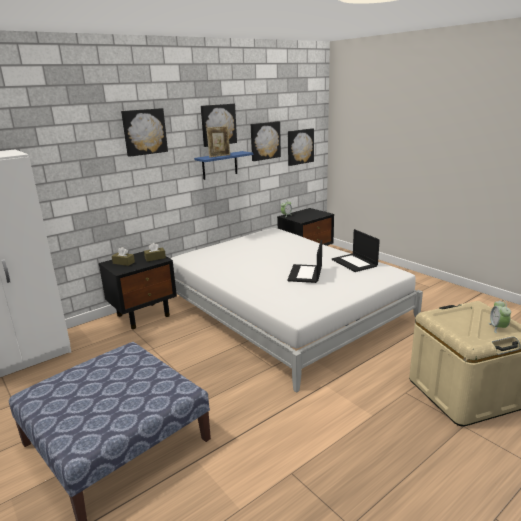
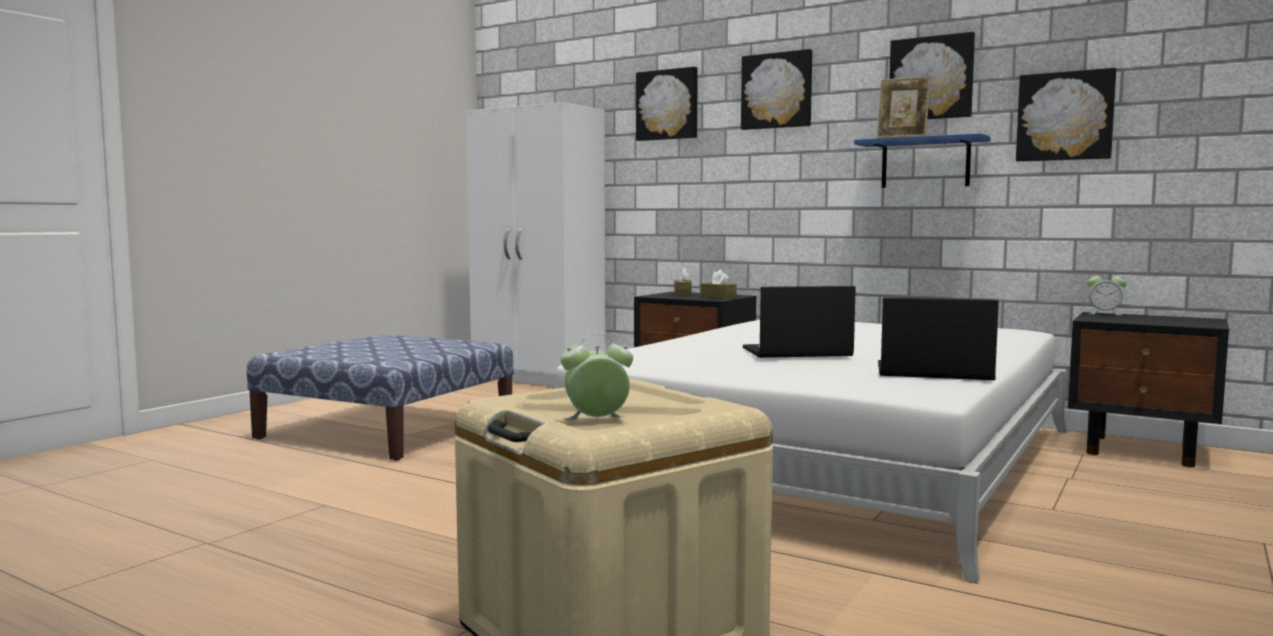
camera: 70 degrees right, 15 degrees down
(299, 146) = (1202, 137): picture -> picture (668, 105)
(355, 263) = (932, 372): laptop -> laptop turned 60 degrees clockwise

